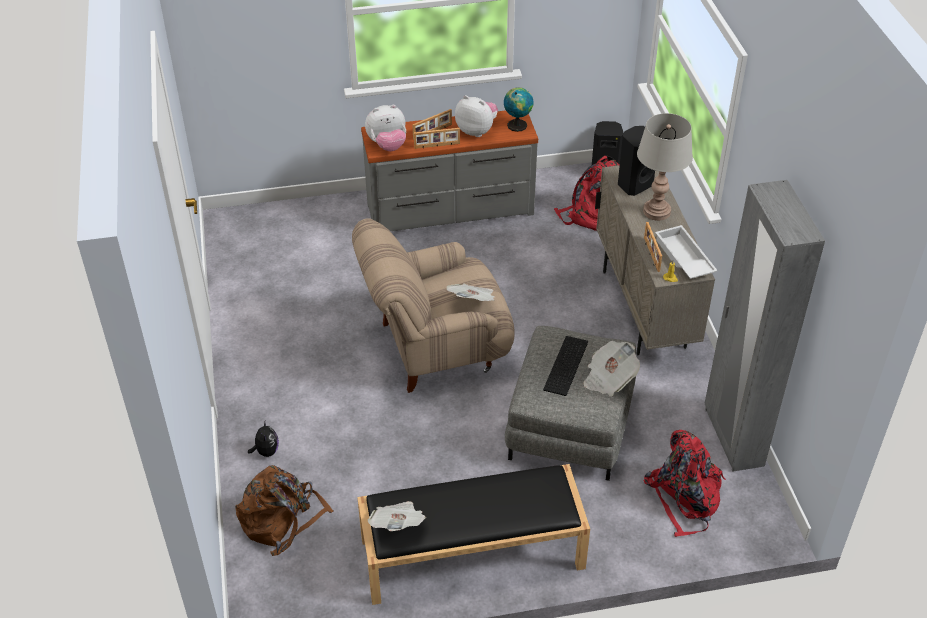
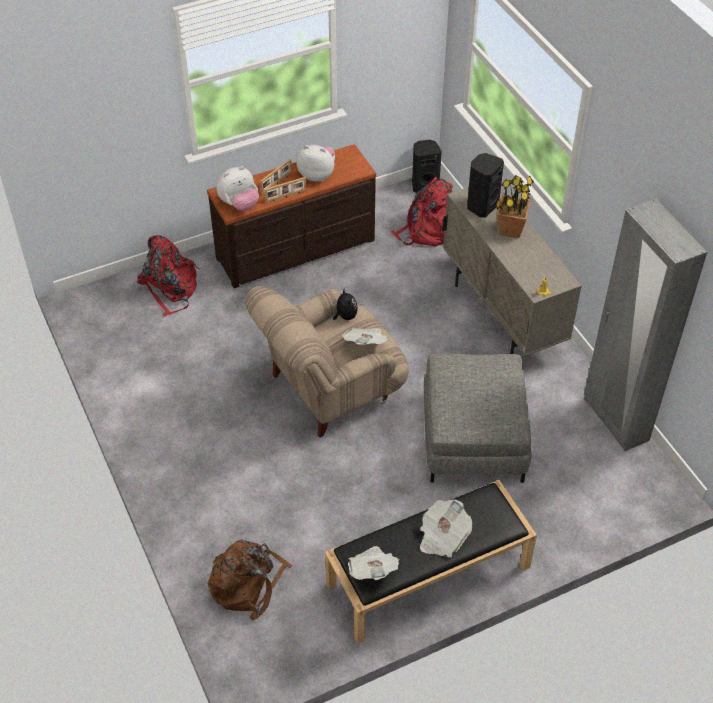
camera: 15 degrees left, 5 degrees up
(266, 451) = (209, 522): plush toy -> plush toy (345, 316)
(450, 210) = (296, 250): grey dresser -> brown dresser
(517, 124) = (353, 162): globe -> none
(567, 366) = (470, 390): keyboard -> none
(609, 378) = (510, 393): newspaper -> newspaper (442, 537)
(651, 254) = (519, 272): picture frame -> none
(656, 212) = (510, 229): grey table lamp -> potted plant
(683, 258) = (548, 270): white tray -> none
(685, 497) = (592, 484): red backpack -> red backpack (170, 288)

